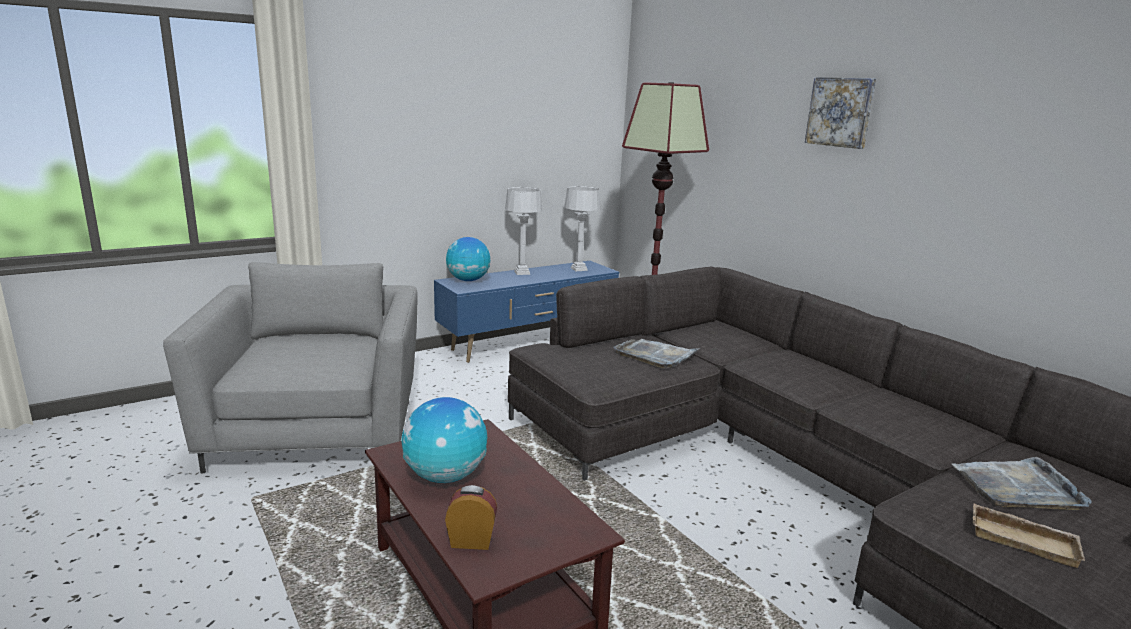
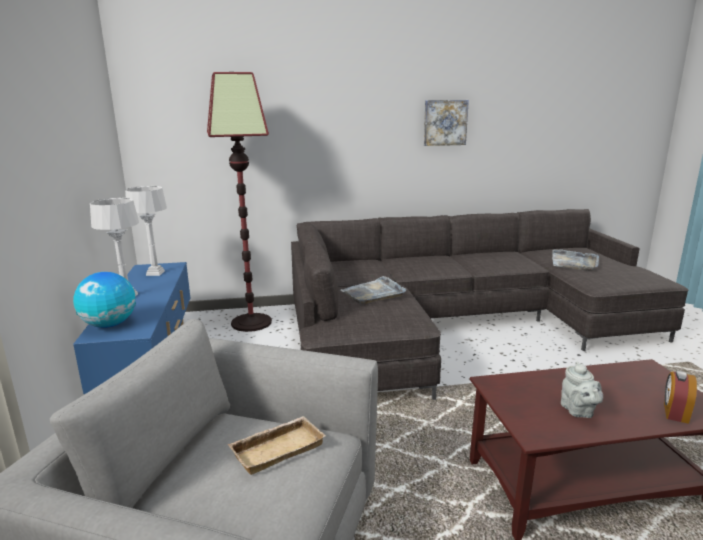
camera: 65 degrees left, 0 degrees up
(445, 476) = (578, 411): globe -> grey teapot
(841, 112) = (369, 90): picture -> picture (444, 122)
(1024, 540) = (622, 275): beige tray -> beige tray (278, 448)

